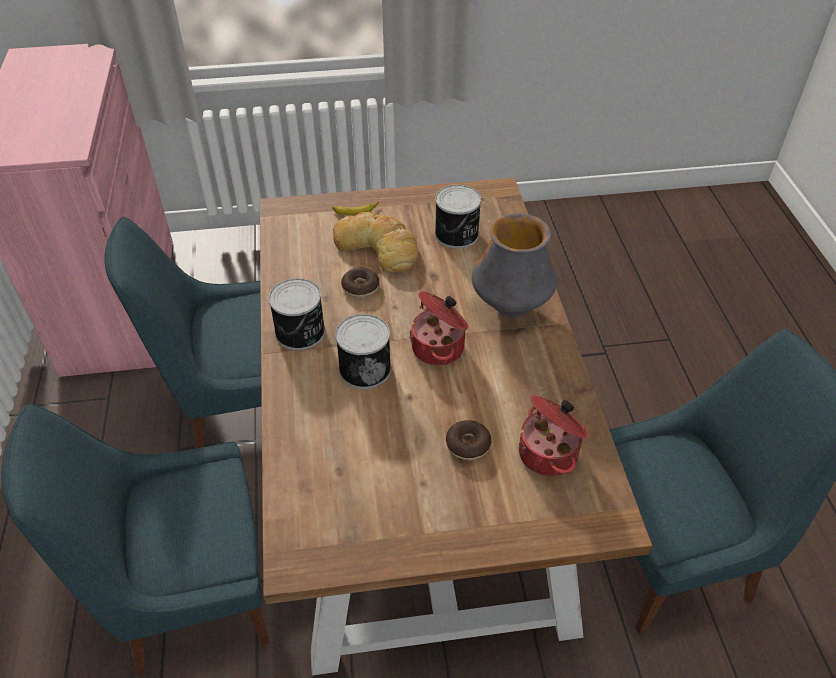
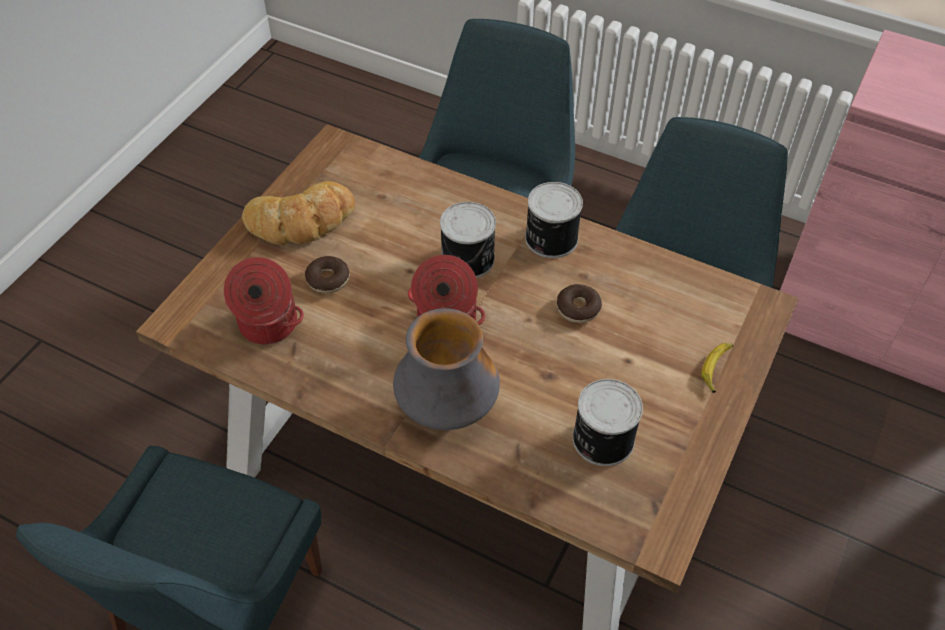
camera: 125 degrees right, 5 degrees up
(378, 246) = (634, 355): bread -> bread (301, 221)

